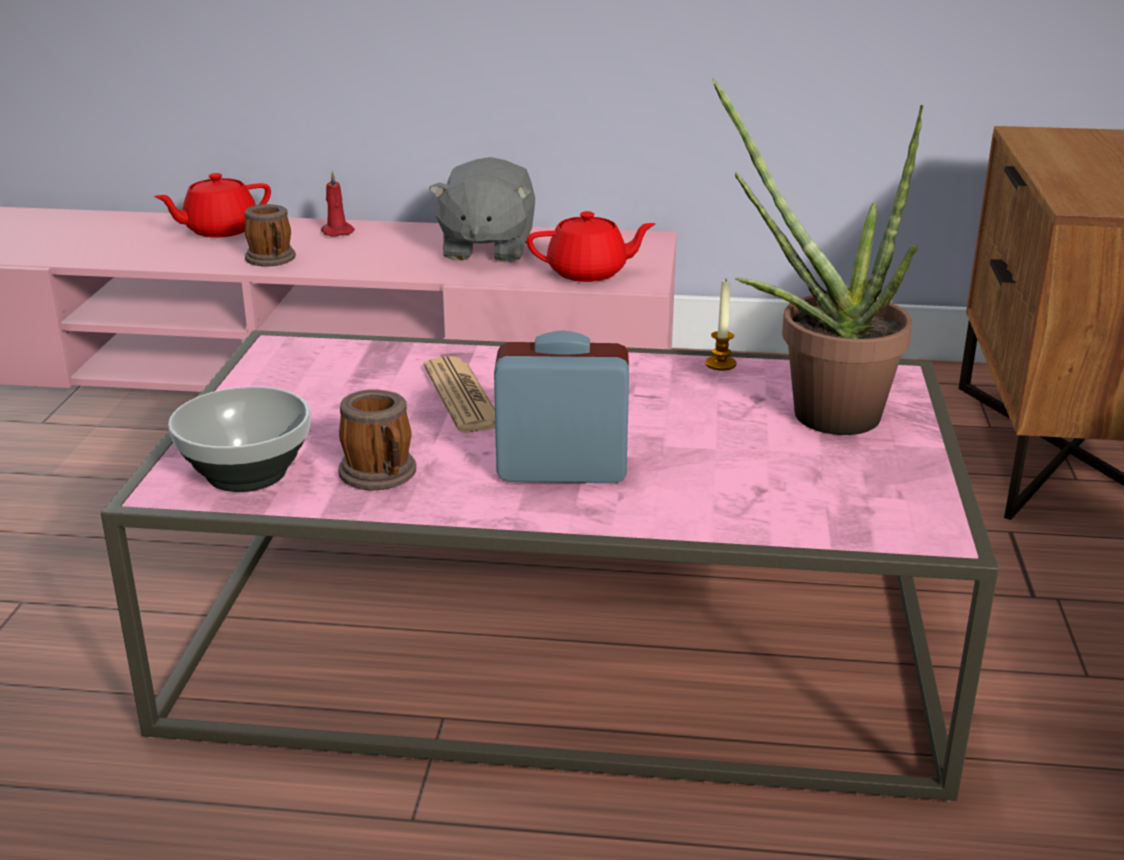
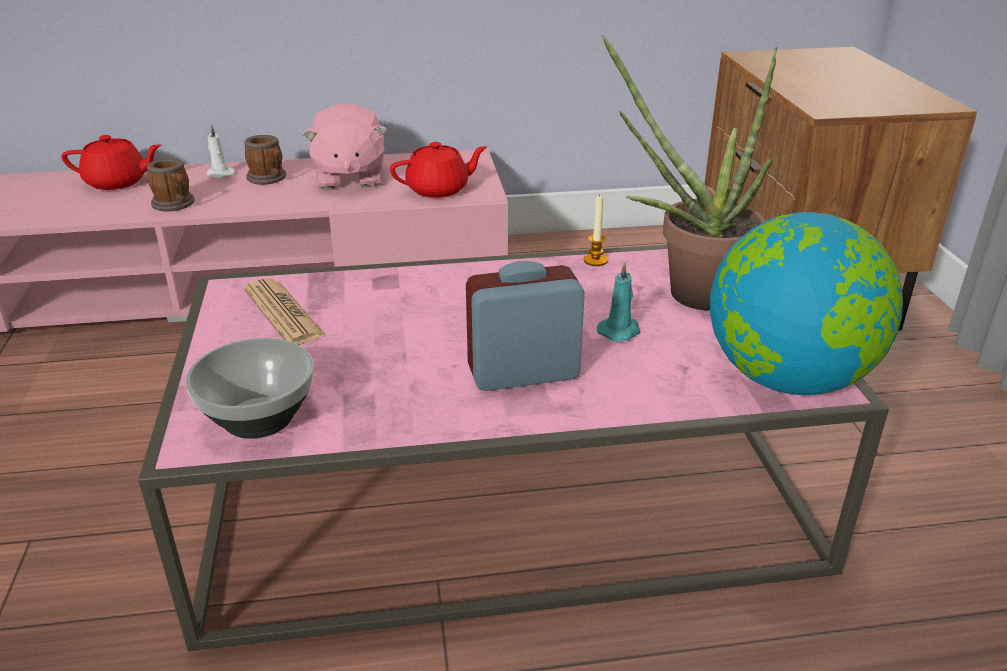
camera: 15 degrees left, 5 degrees up
(219, 230) = (118, 182): red teapot -> red teapot turned 135 degrees counterclockwise
(336, 232) = (219, 174): red candle -> white candle
(381, 476) = (378, 402): mug -> mug (269, 178)
(462, 397) = (409, 316): newspaper -> newspaper (283, 313)
(486, 249) = (349, 177): grey plush toy -> pink plush toy
(704, 442) = (620, 331): none -> turquoise candle
(885, 519) = (788, 379): none -> globe

